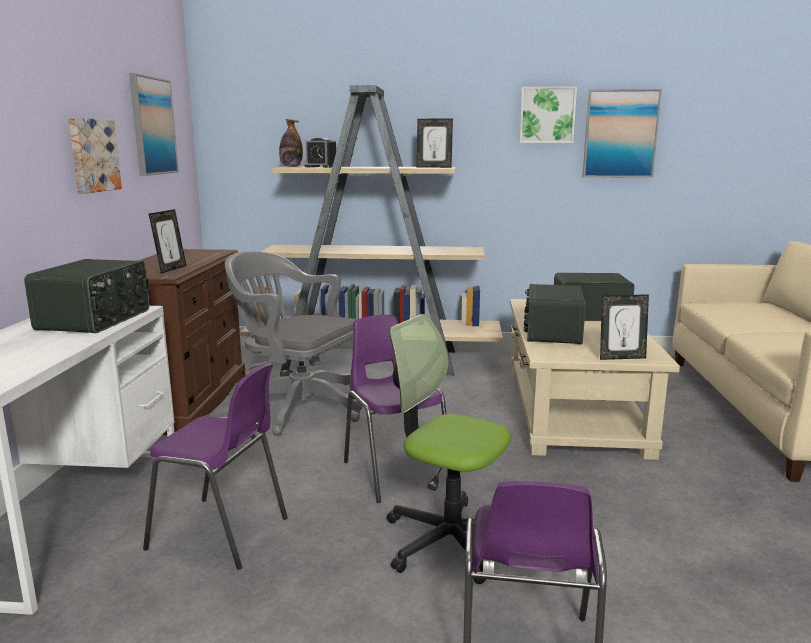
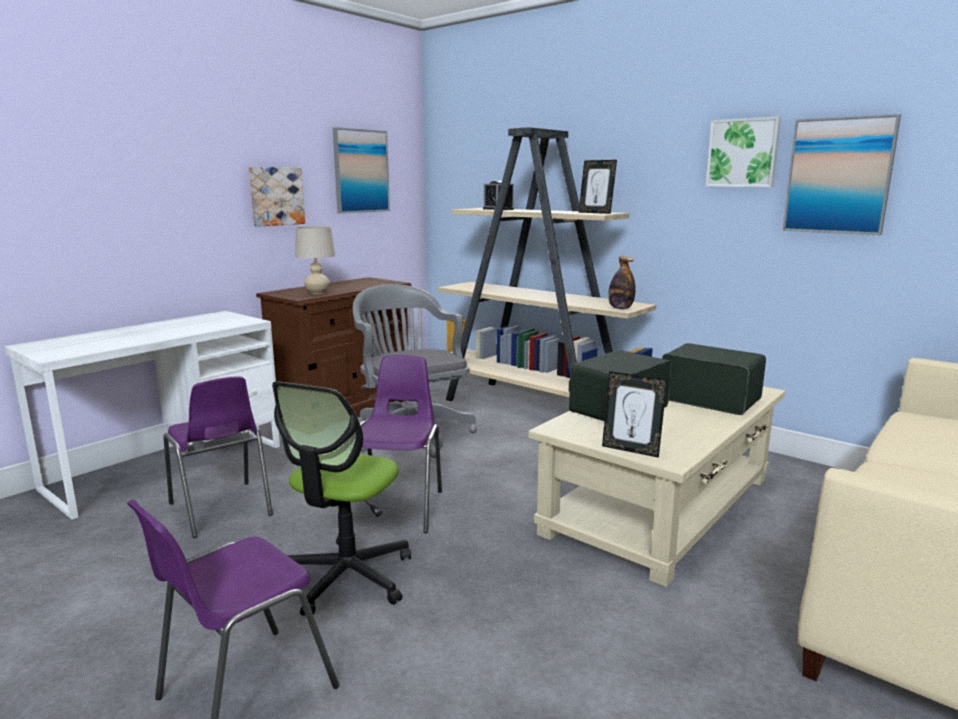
camera: 35 degrees right, 0 degrees up
(96, 320) = (209, 324): radio -> none
(171, 269) = (317, 293): picture frame -> beige table lamp
(291, 166) = (476, 208): bottle -> bottle (620, 308)
(448, 540) = (346, 577): office chair -> office chair turned 135 degrees counterclockwise

